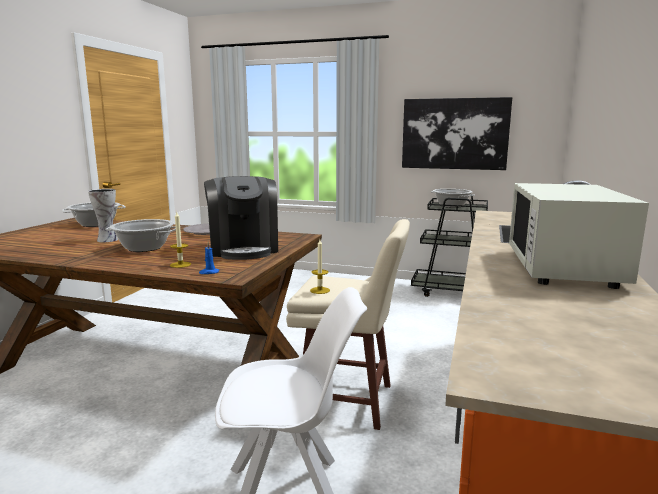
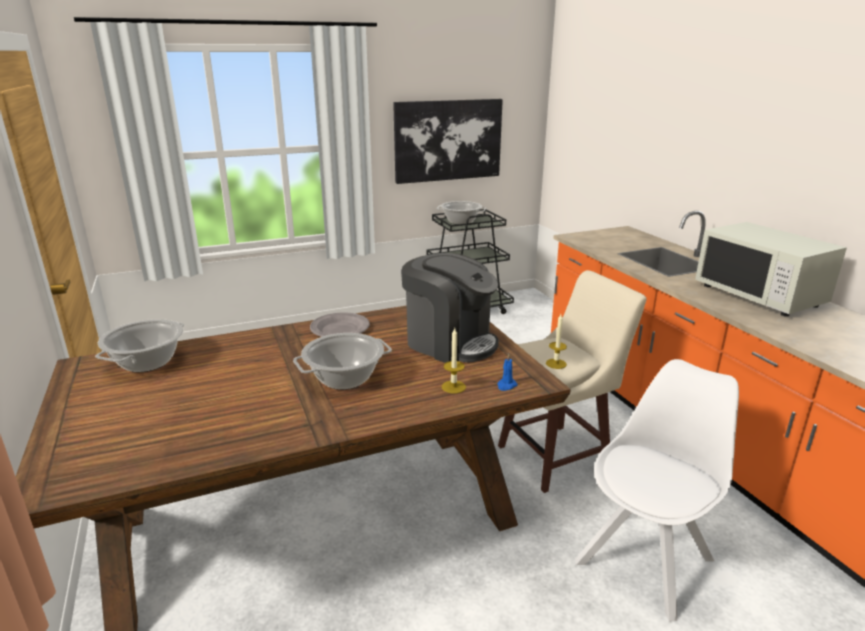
camera: 40 degrees left, 10 degrees up
(107, 240) = (256, 383): vase -> none

